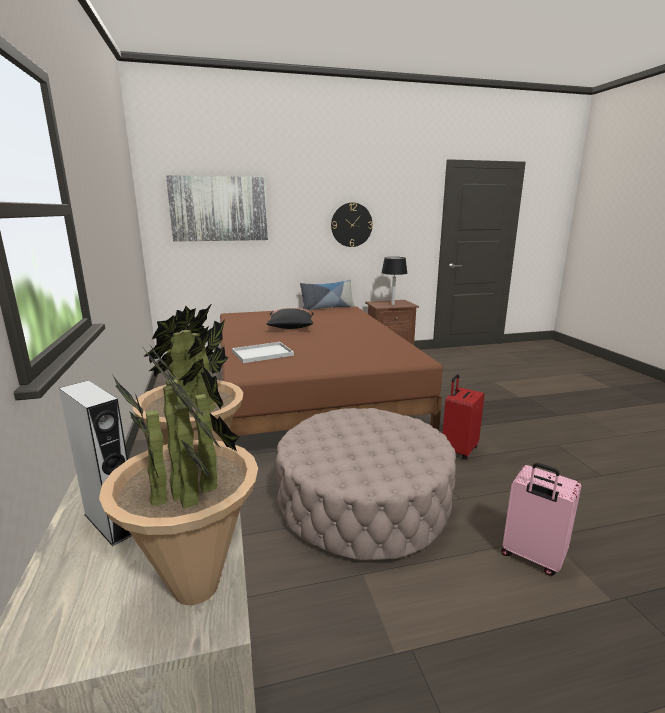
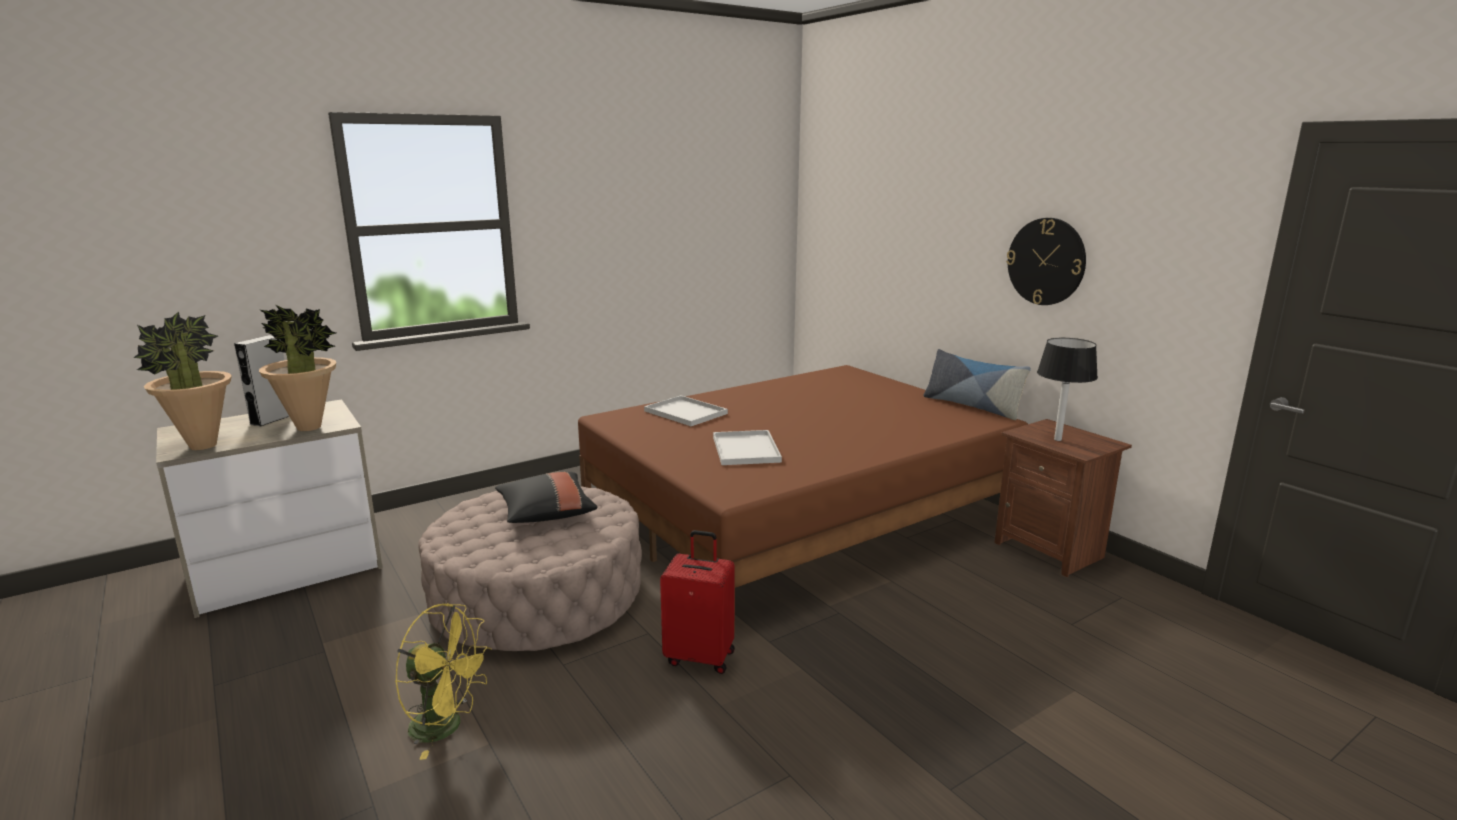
camera: 70 degrees right, 0 degrees up
(219, 209) = (868, 213): picture -> none
(291, 327) = (817, 405): black pillow -> black pillow (546, 513)
(352, 349) = (747, 450): none -> white tray
(532, 557) = (446, 727): pink suitcase -> yellow fan

